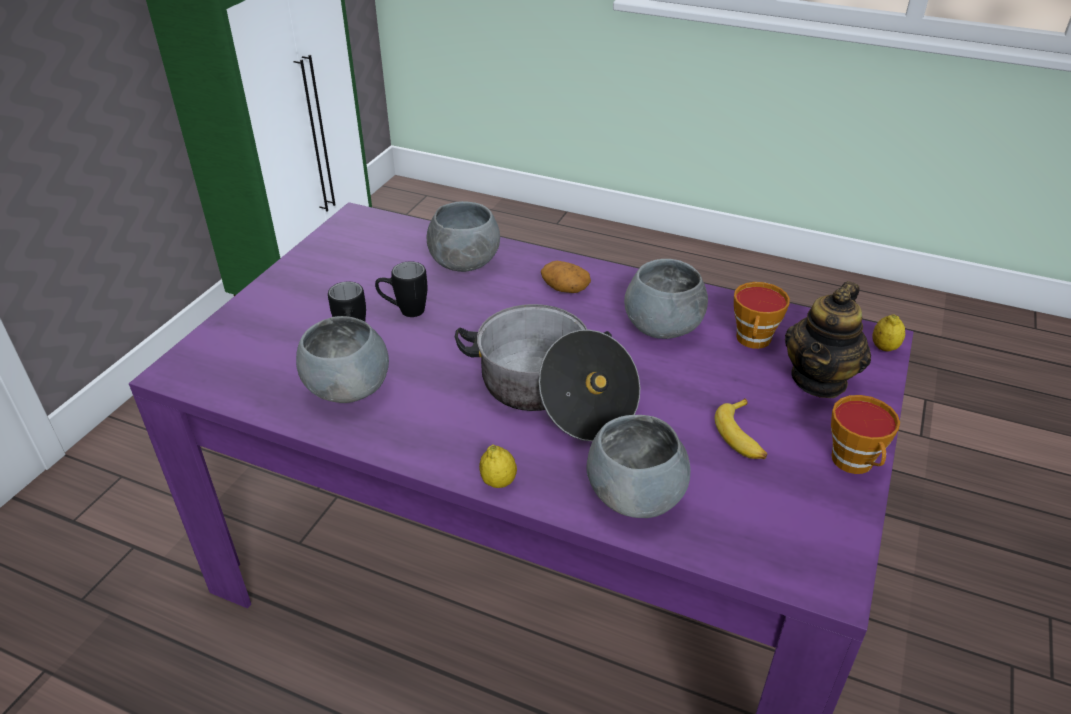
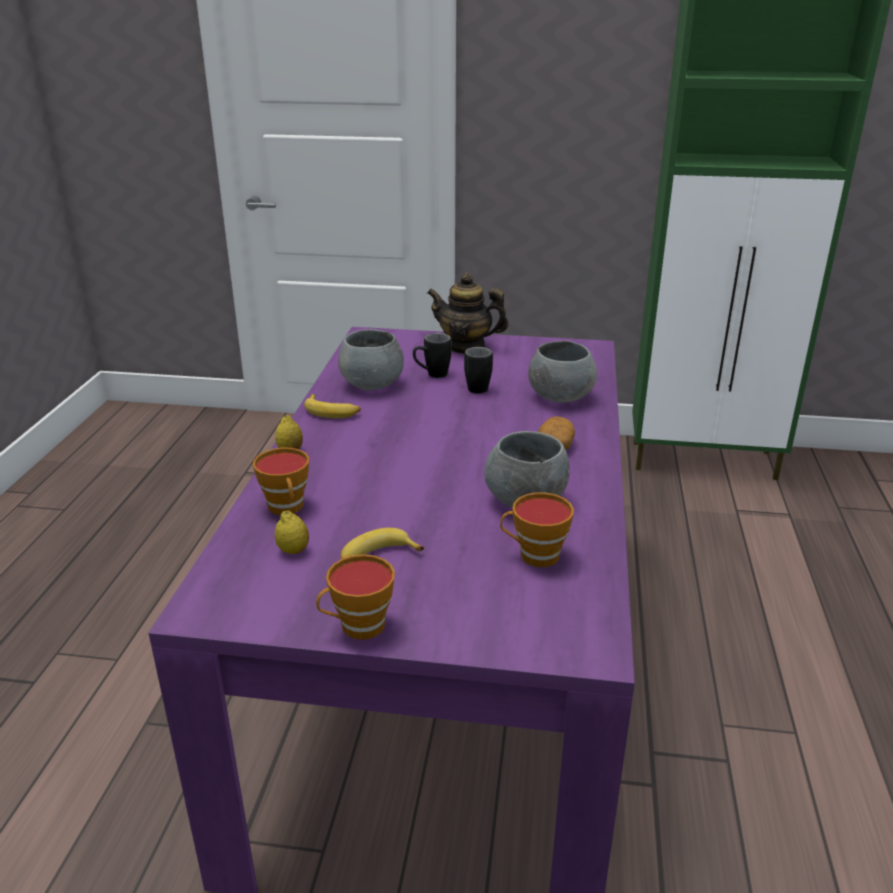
camera: 75 degrees right, 10 degrees down
(407, 433) = (332, 411): none -> banana
(552, 394) = (398, 458): cooking pot -> none
(635, 495) = (287, 508): grey bowl -> cup
(819, 379) = (487, 602): teapot -> teapot (466, 347)
(884, 347) = (578, 653): lemon -> lemon (293, 550)

